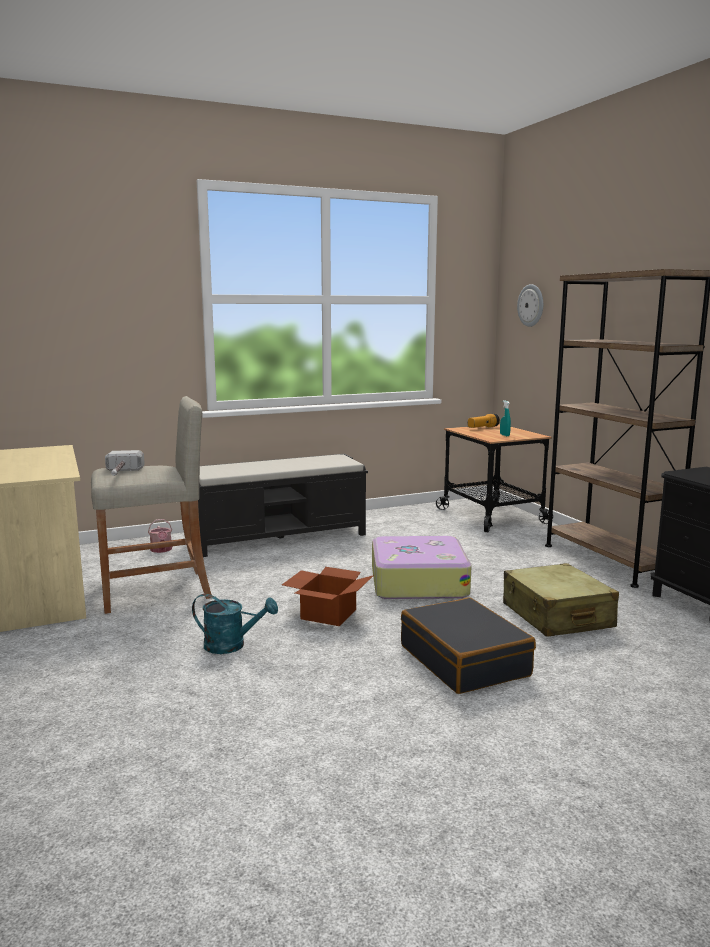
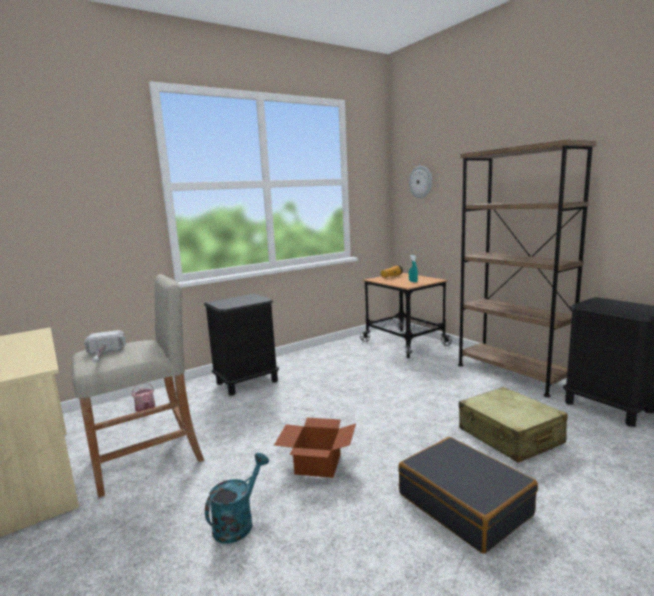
camera: 10 degrees left, 0 degrees up
(232, 645) = (238, 522): turquoise watering can -> turquoise watering can turned 60 degrees counterclockwise
(280, 537) = (247, 382): black bench -> black nightstand
(417, 581) = (379, 414): suitcase -> none

